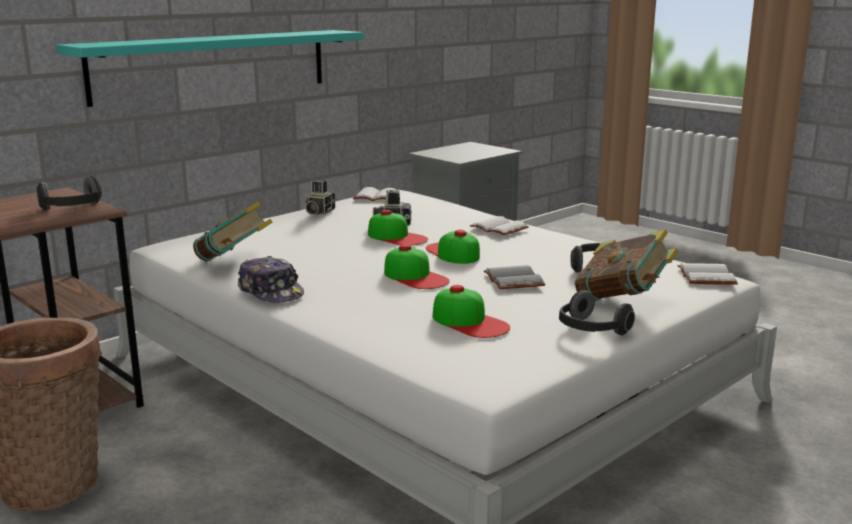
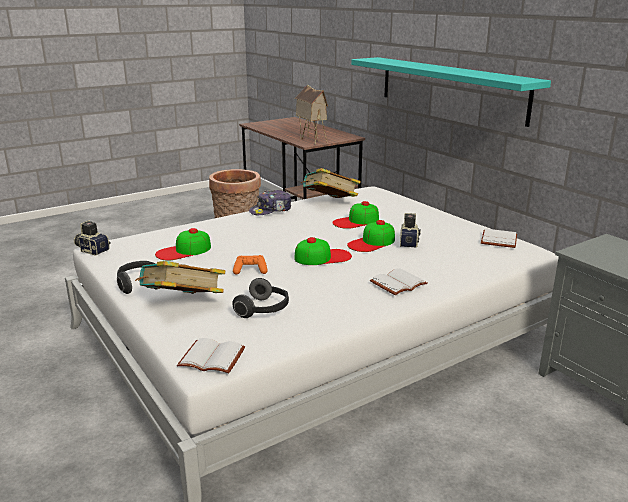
camera: 100 degrees right, 5 degrees up
(73, 209) = (311, 140): headphones -> toy house
(318, 212) = (444, 221): camera -> camera (92, 250)
(415, 277) = (271, 241): cap -> cap (356, 221)
(511, 280) = (250, 270): grey book -> orange game controller

